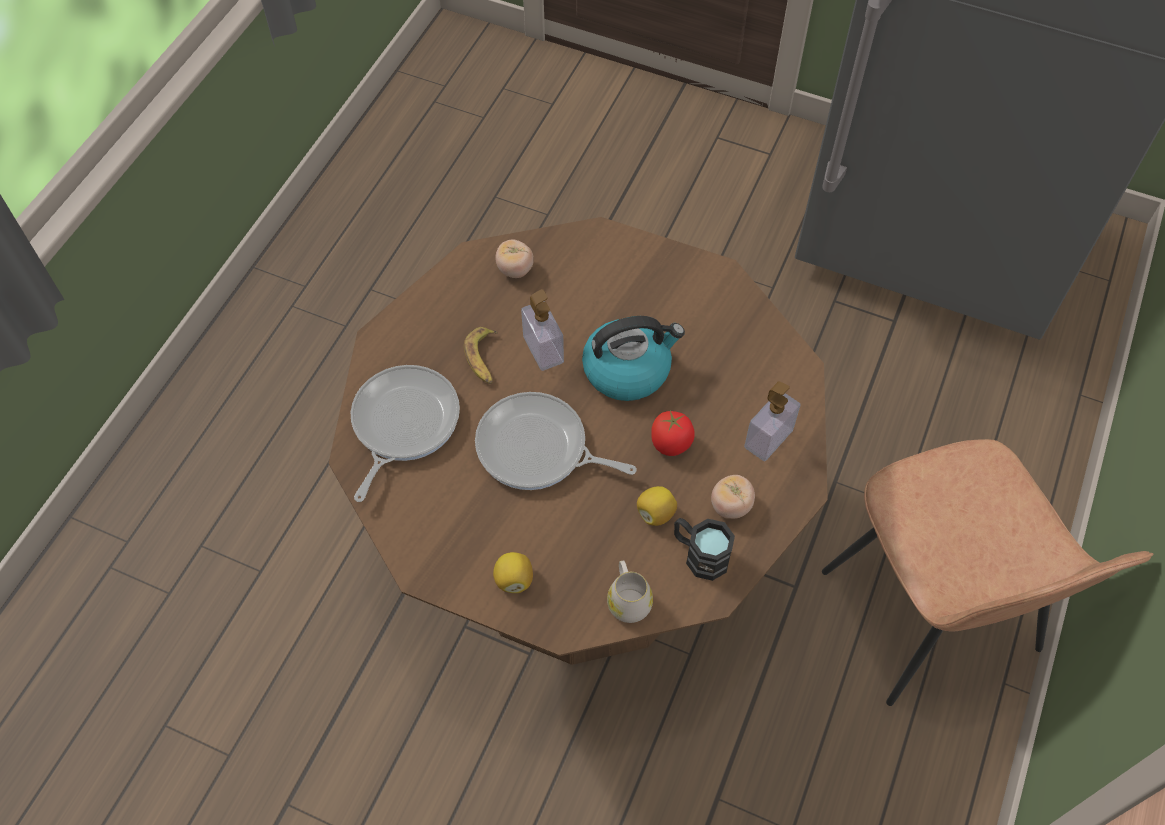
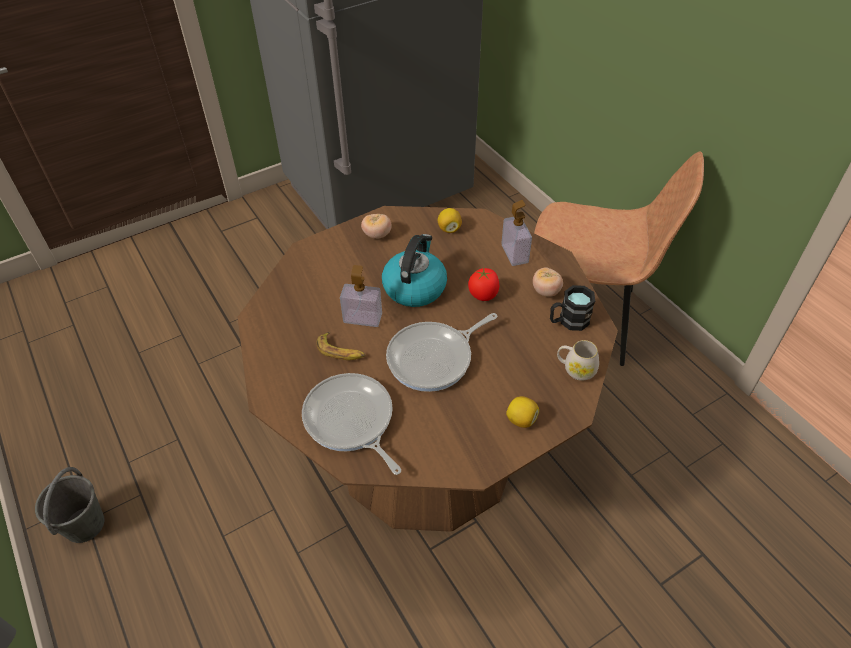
camera: 55 degrees left, 10 degrees down
(288, 307) = (85, 524): none -> grey bucket
(515, 269) = (288, 301): tomato -> tomato (377, 235)
(655, 513) = (525, 326): lemon -> lemon (449, 229)

